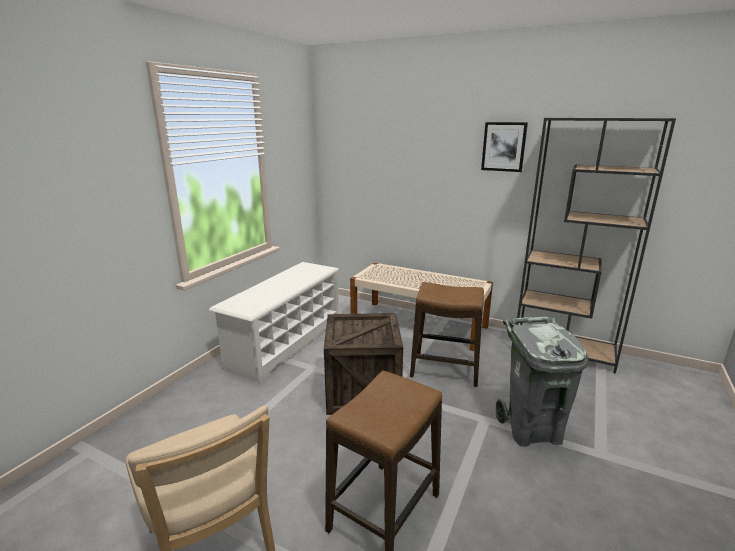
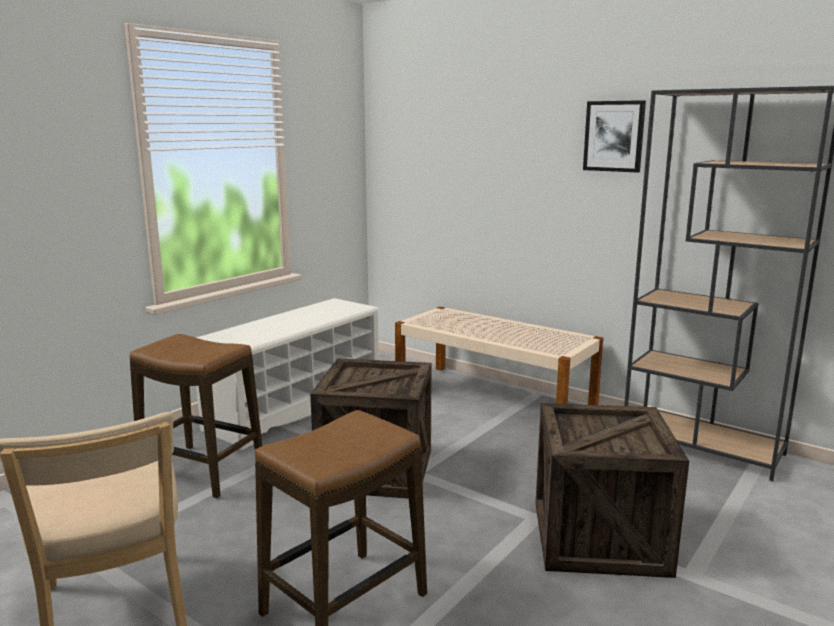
camera: 10 degrees right, 5 degrees down
(445, 369) = (506, 454): stool -> stool (202, 471)
(531, 430) = (599, 537): grey trash can -> crate

